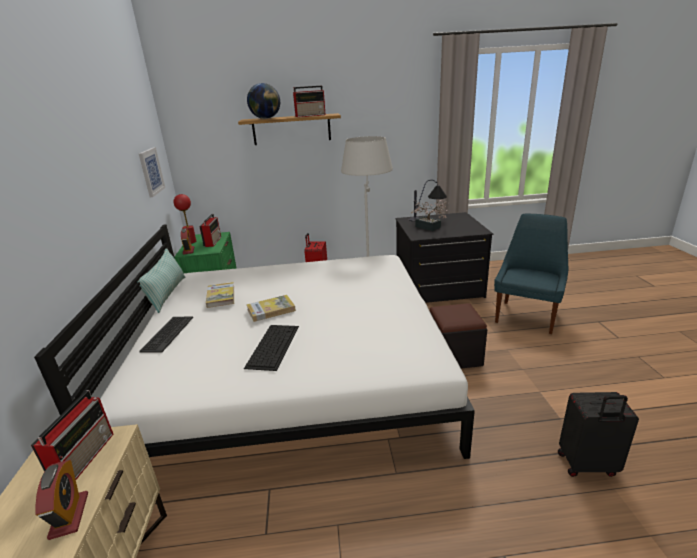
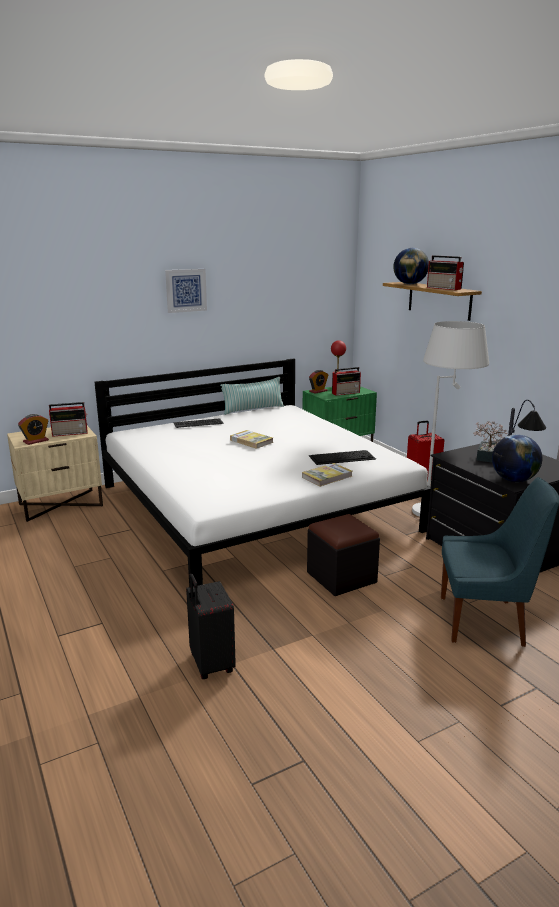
camera: 65 degrees right, 5 degrees down
(151, 171) = (308, 313): picture -> picture (186, 290)
(221, 296) = (259, 422): book -> book (327, 477)
(273, 345) = (201, 452): keyboard -> keyboard (342, 457)
(473, 229) = (513, 480): none -> globe

